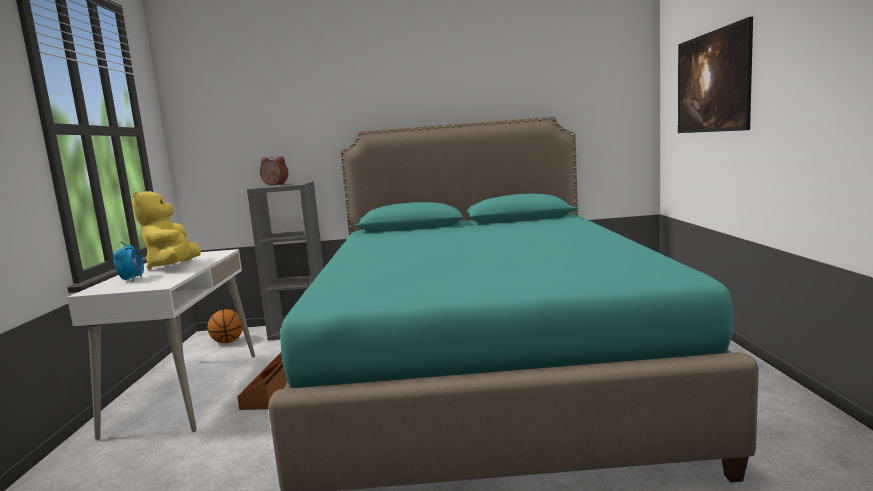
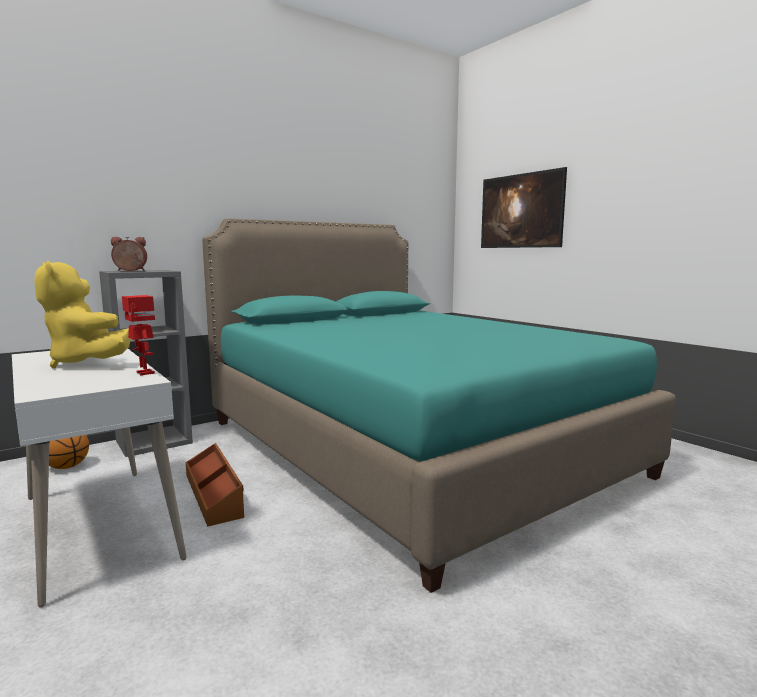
camera: 35 degrees left, 0 degrees up
(132, 279) = (66, 378): alarm clock -> none
(176, 279) = (144, 373): none -> toy robot

